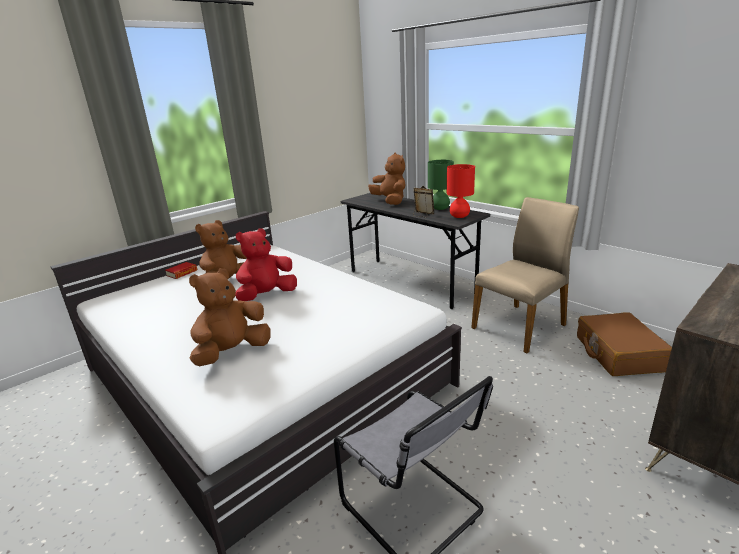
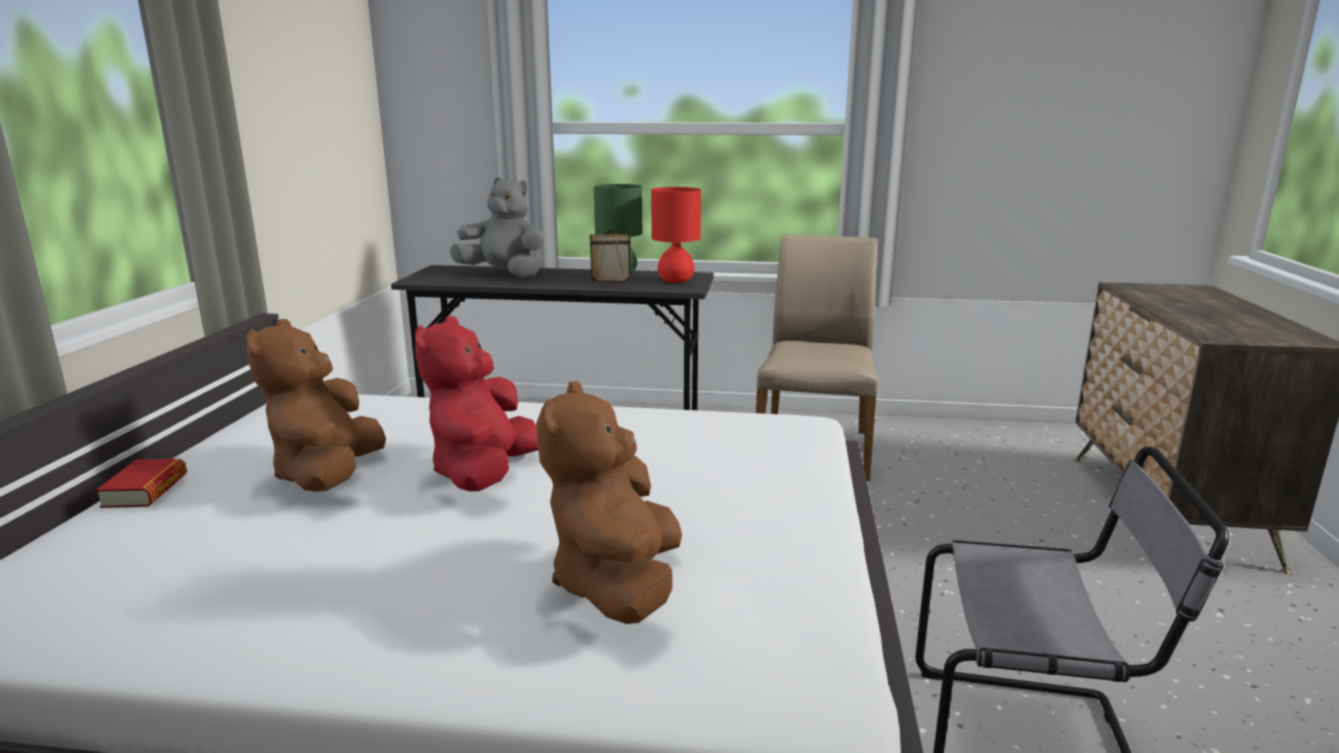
camera: 40 degrees left, 5 degrees down
(390, 201) = (504, 275): brown plush toy -> grey plush toy
(618, 353) = (963, 449): brown suitcase -> none

